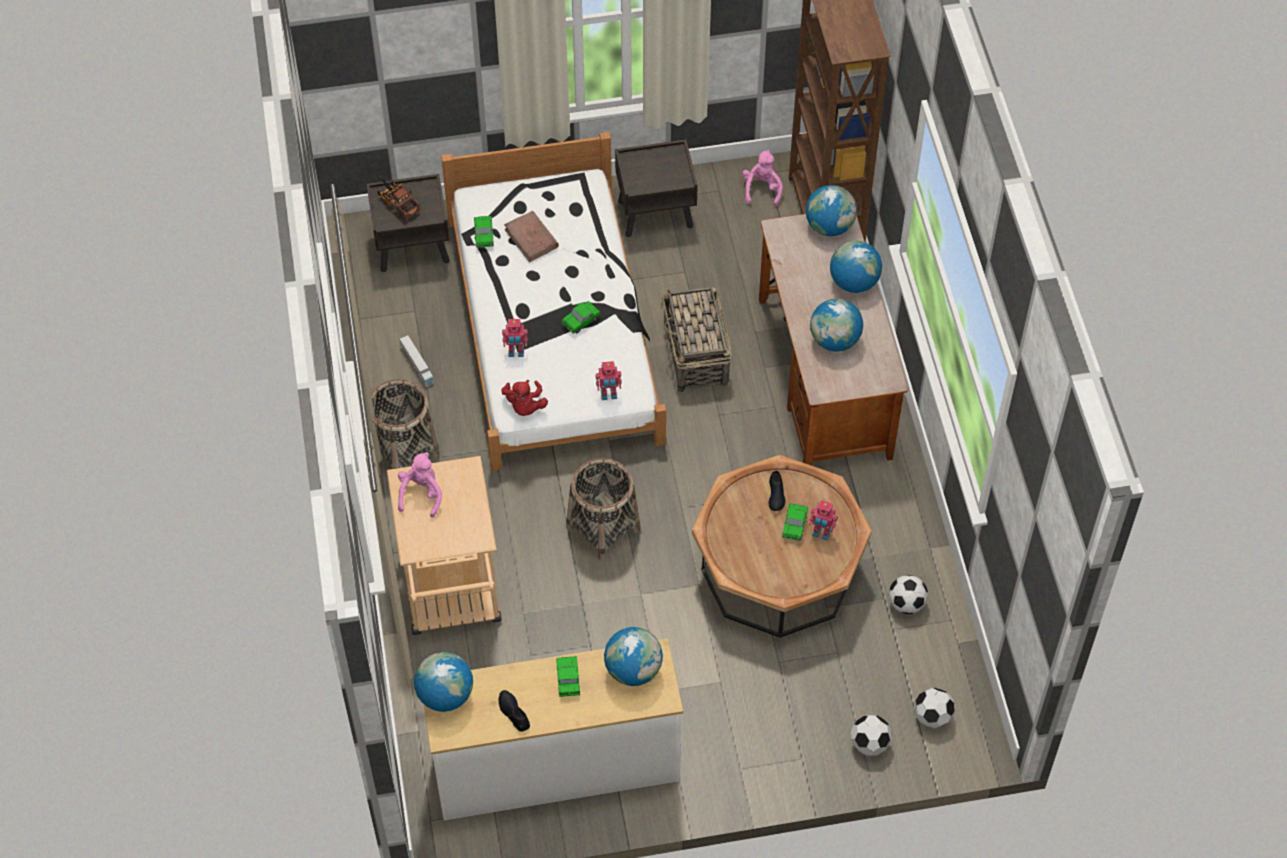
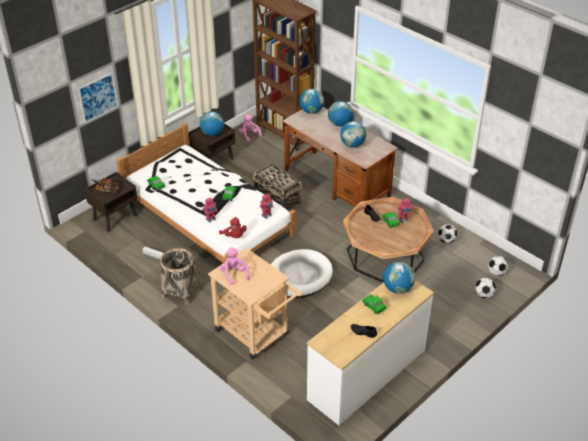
camera: 35 degrees left, 15 degrees down
(429, 47) = (98, 97): none -> picture
(445, 695) = (325, 342): globe -> globe (212, 133)
(531, 238) = (179, 177): brown book -> none
(603, 528) = (298, 276): basket -> white dog bed

